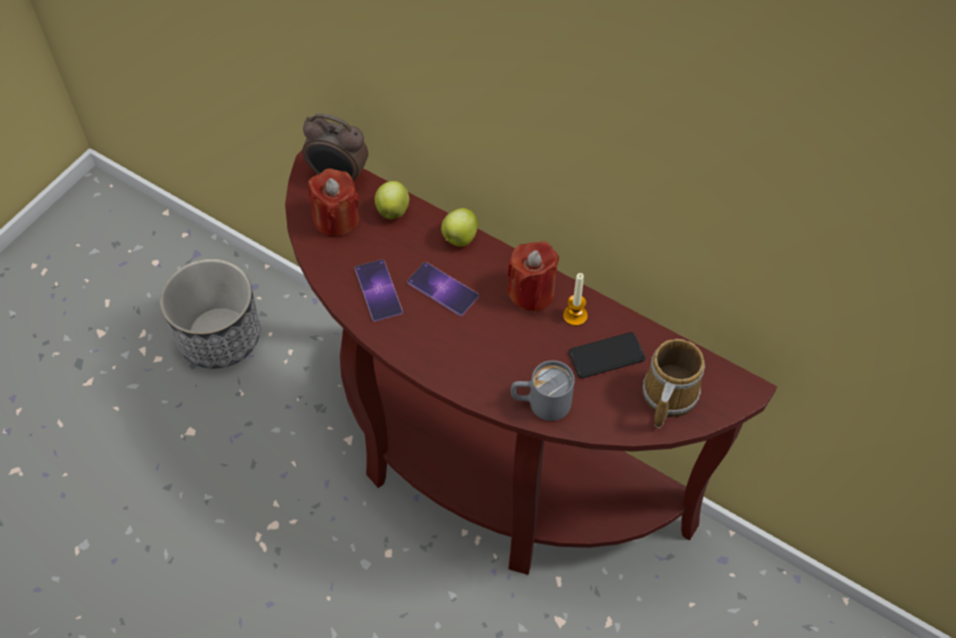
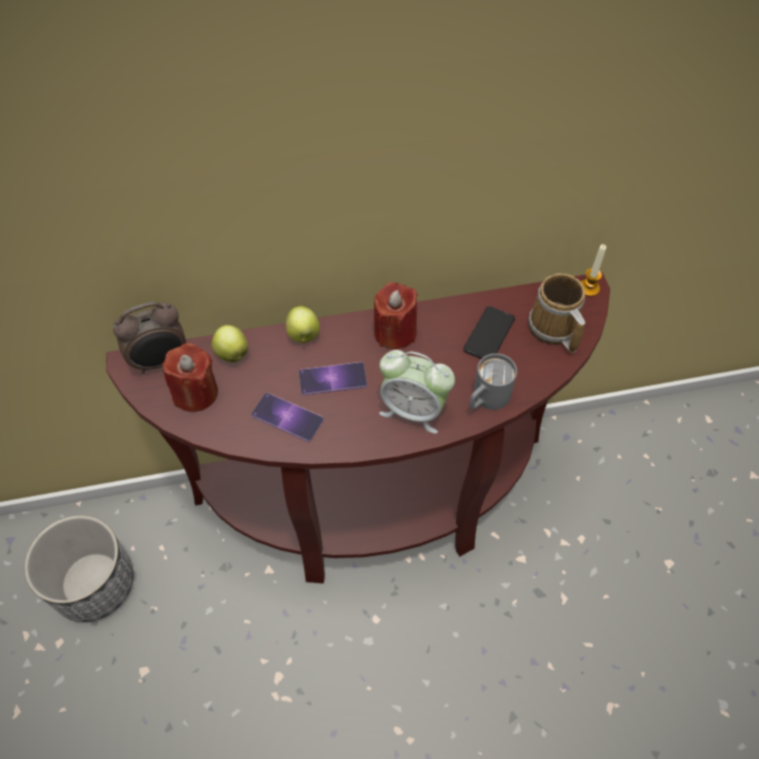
camera: 45 degrees left, 0 degrees up
(475, 363) = (413, 410): none -> alarm clock
(575, 316) = (440, 325): candle -> candle (588, 288)

